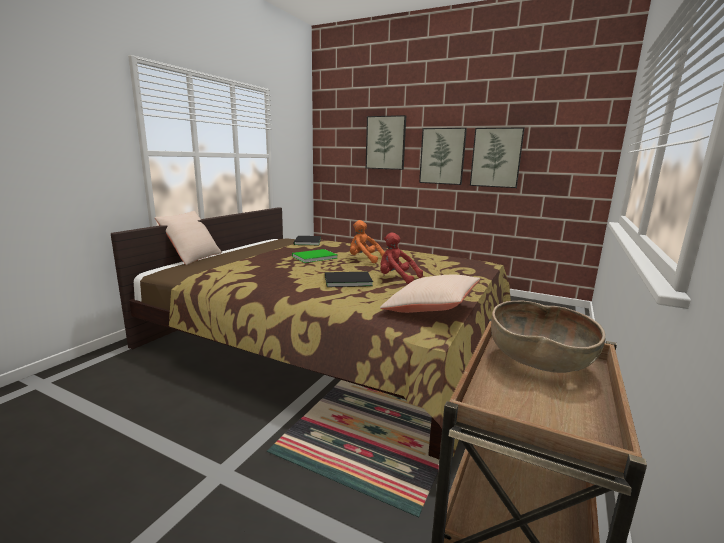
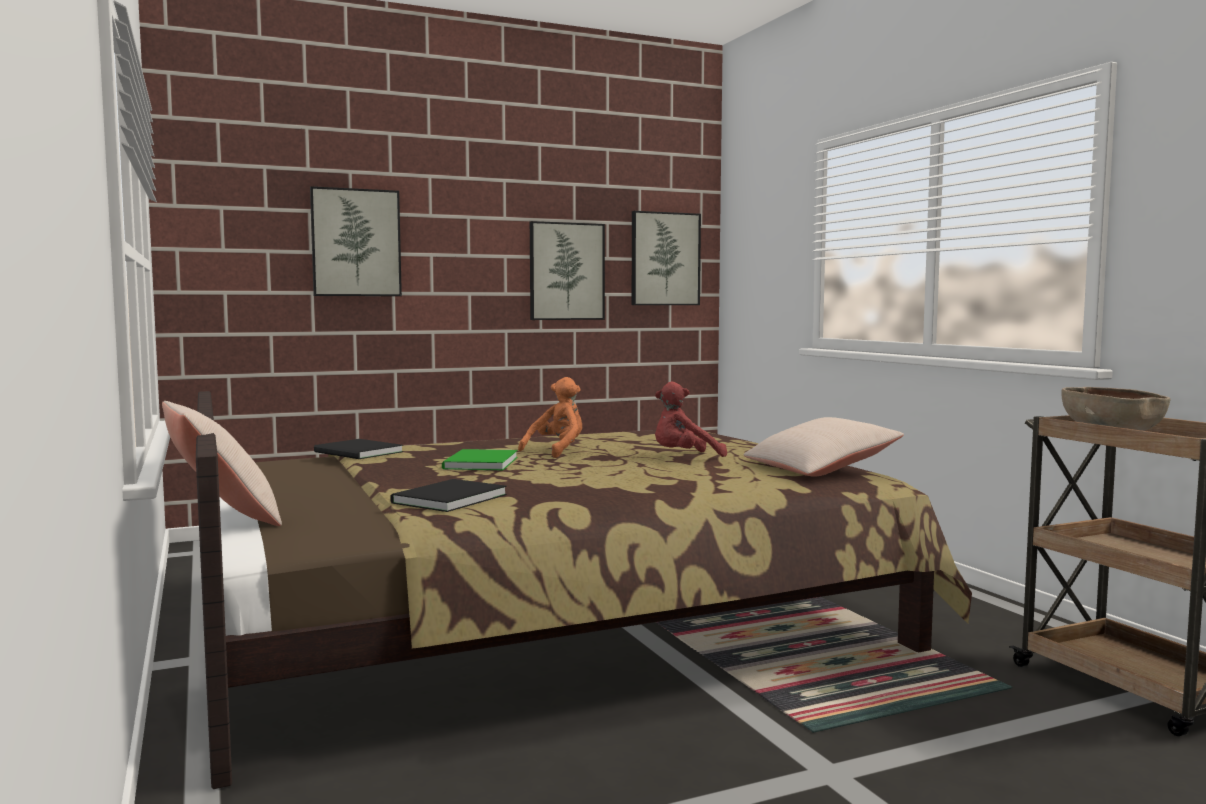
camera: 50 degrees left, 10 degrees down
(346, 280) = (648, 471): black book -> black book (445, 499)
(364, 259) = (557, 451): orange plush toy -> orange plush toy turned 150 degrees clockwise
(442, 156) = (476, 269): picture -> picture (665, 259)

